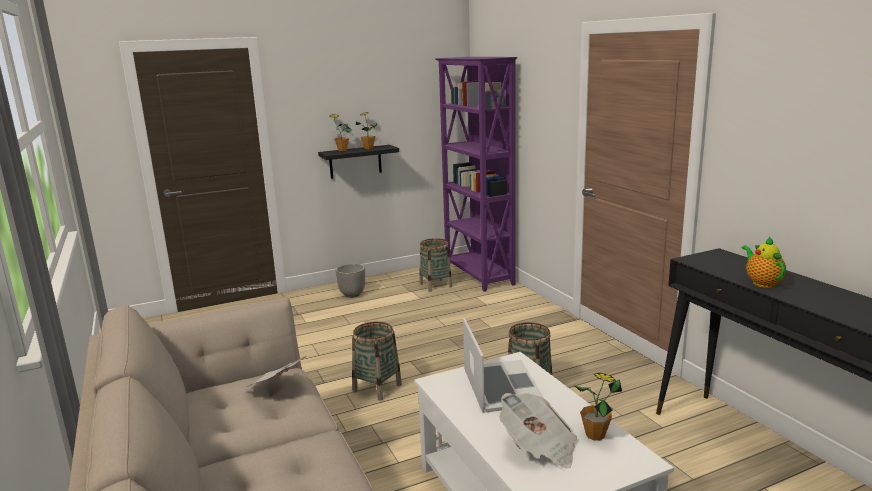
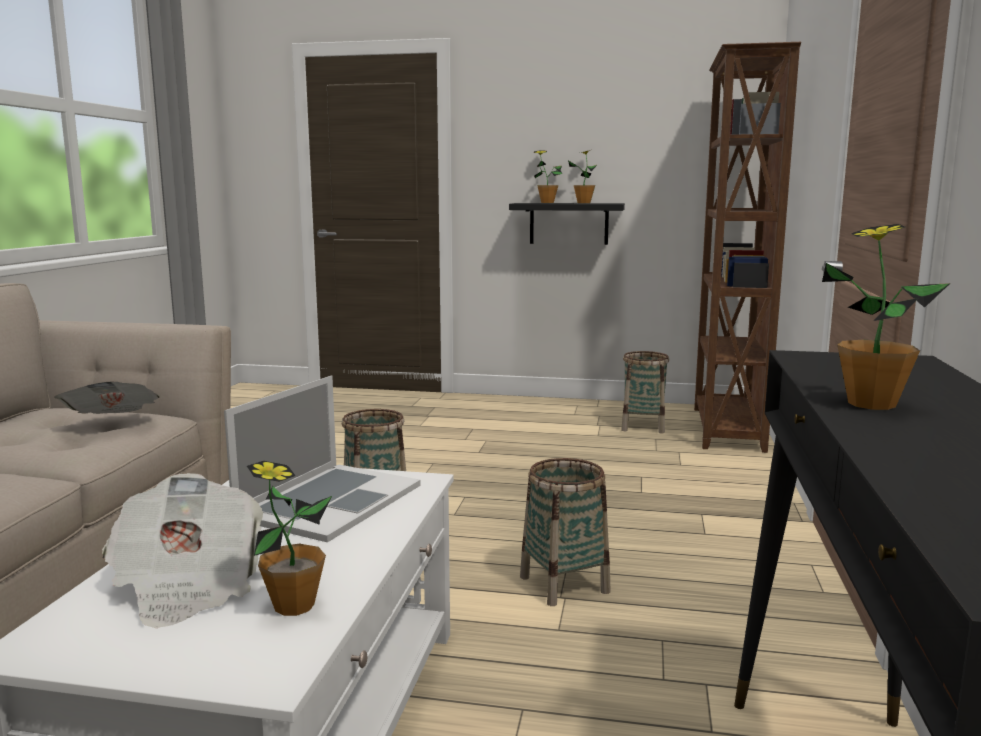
camera: 35 degrees right, 5 degrees down
(352, 295) = (519, 412): planter -> none
(478, 275) = (726, 429): purple bookcase -> brown bookcase
(762, 282) = (871, 404): teapot -> potted plant

